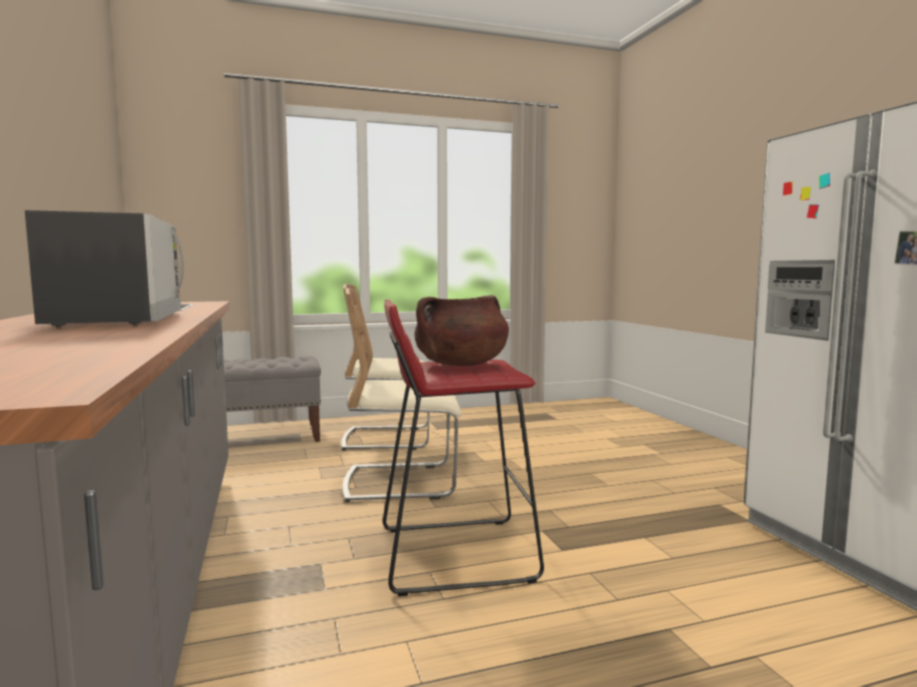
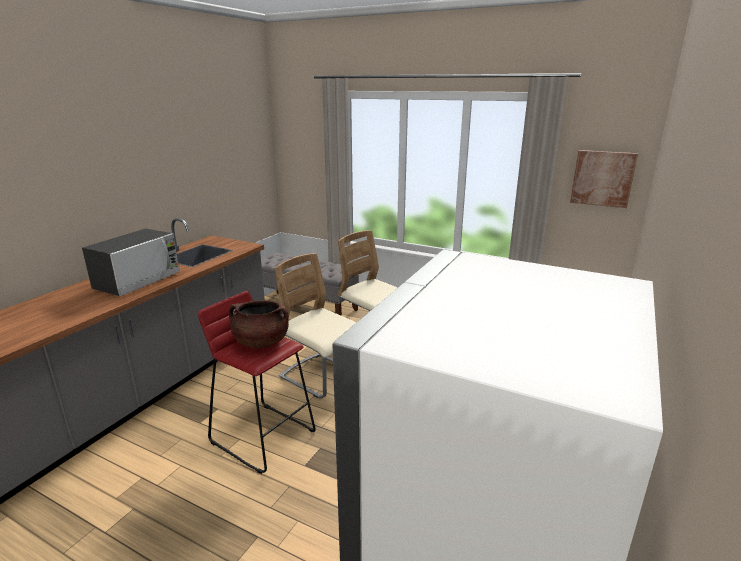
camera: 45 degrees right, 15 degrees up
(579, 210) = (602, 178): none -> picture

